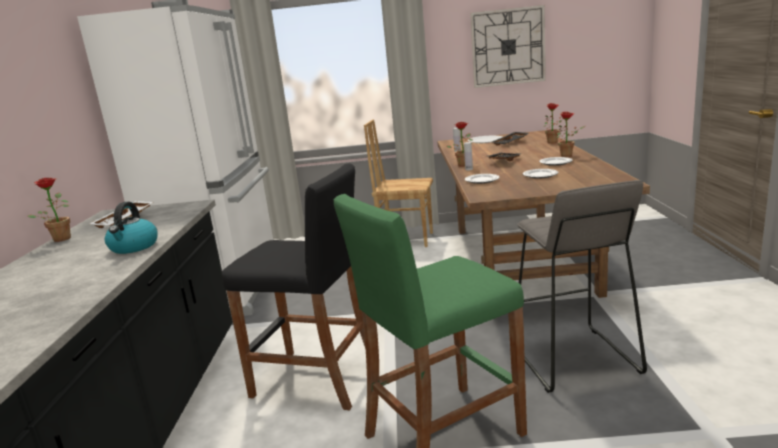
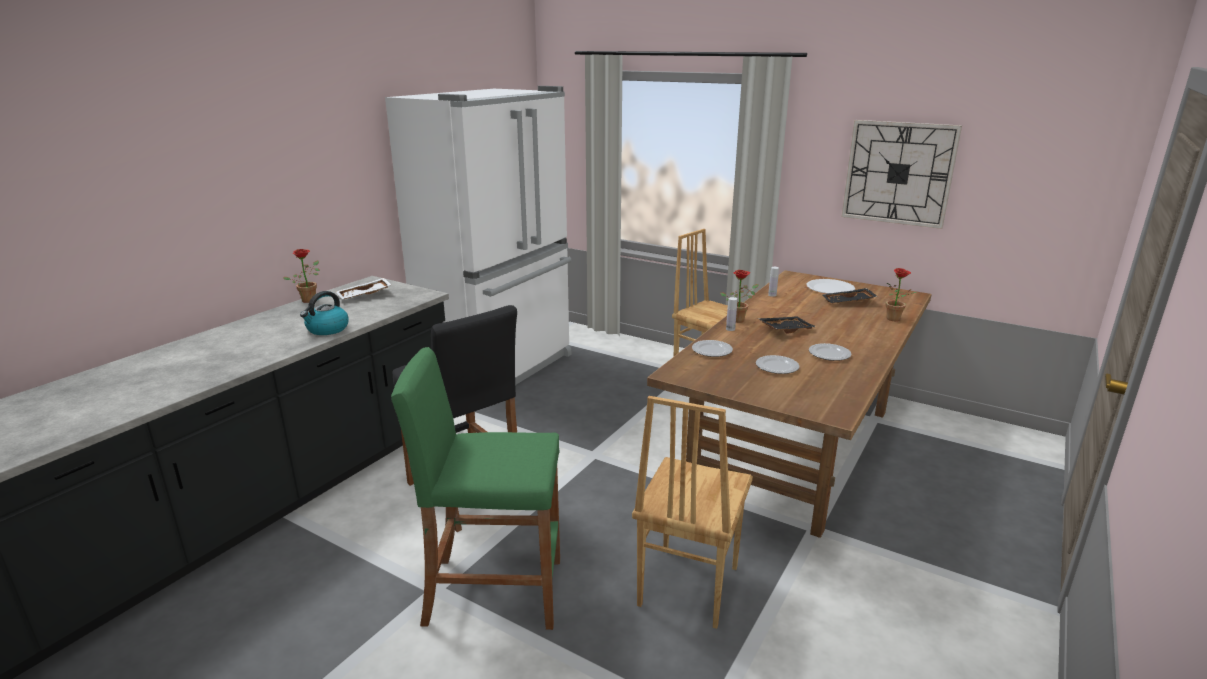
camera: 30 degrees right, 5 degrees up
(568, 155) = (866, 348): potted plant -> none
(573, 359) = (686, 586): grey stool -> brown chair

